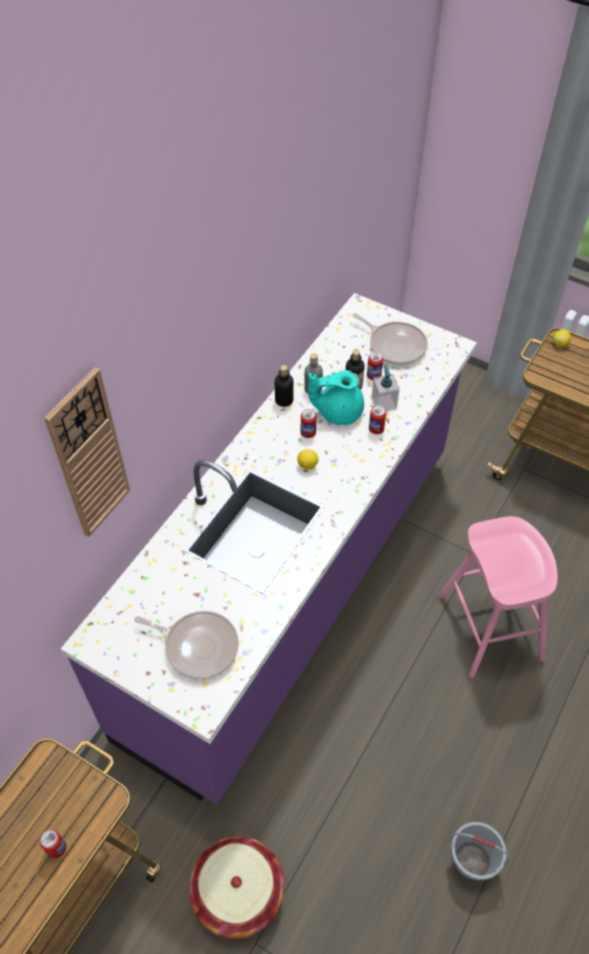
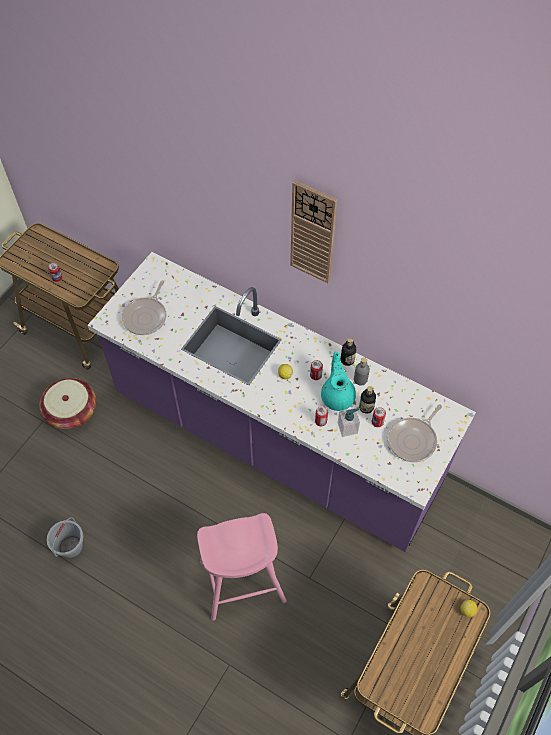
camera: 90 degrees right, 5 degrees up
(89, 456) = (199, 198): wall clock -> wall clock (313, 233)

